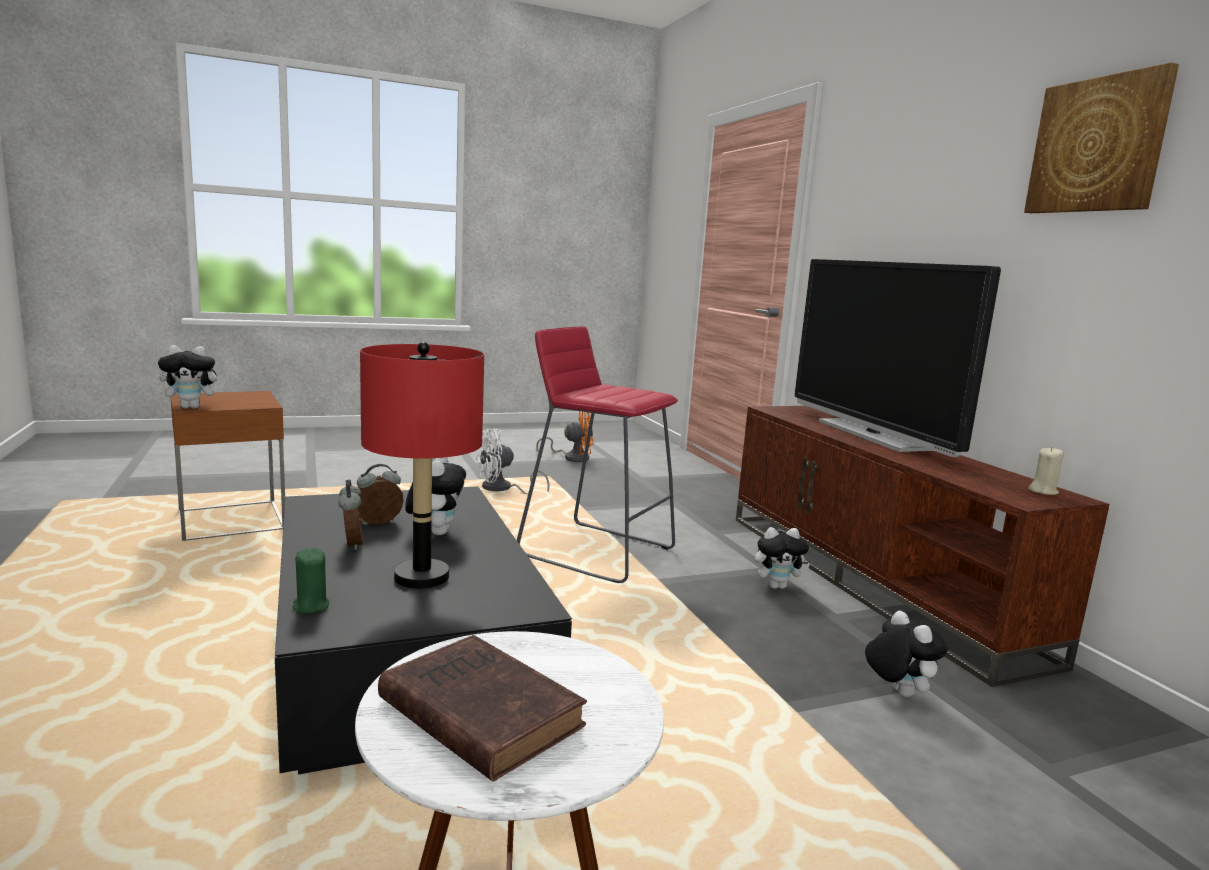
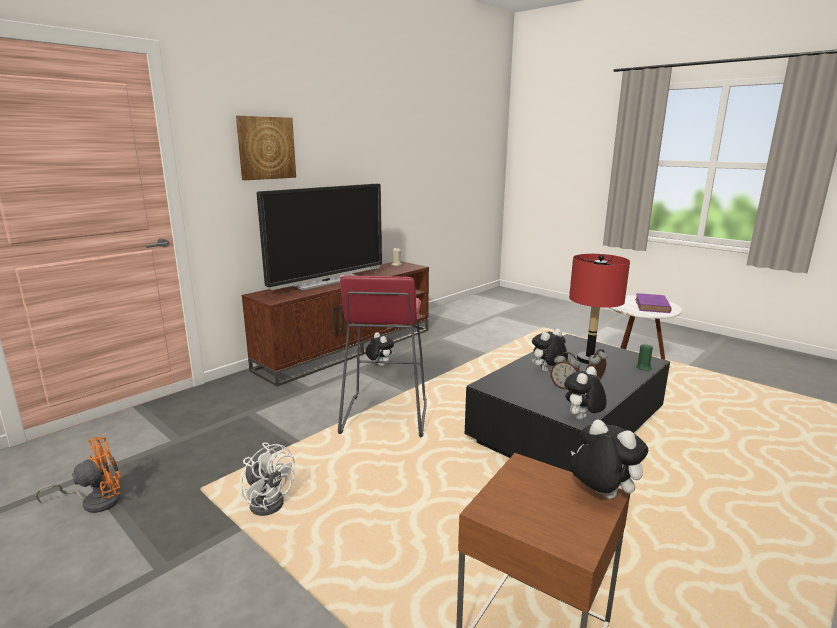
camera: 115 degrees left, 5 degrees up
(477, 711) = (652, 306): brown book -> purple book
(572, 458) = (95, 501): orange fan -> orange fan turned 90 degrees clockwise
(897, 692) = (451, 341): plush toy -> plush toy (582, 419)
(1098, 145) = (365, 130): picture -> picture (266, 148)

